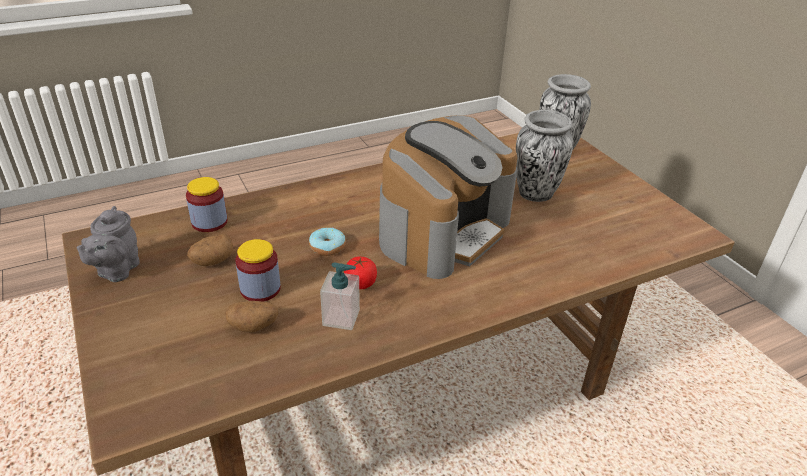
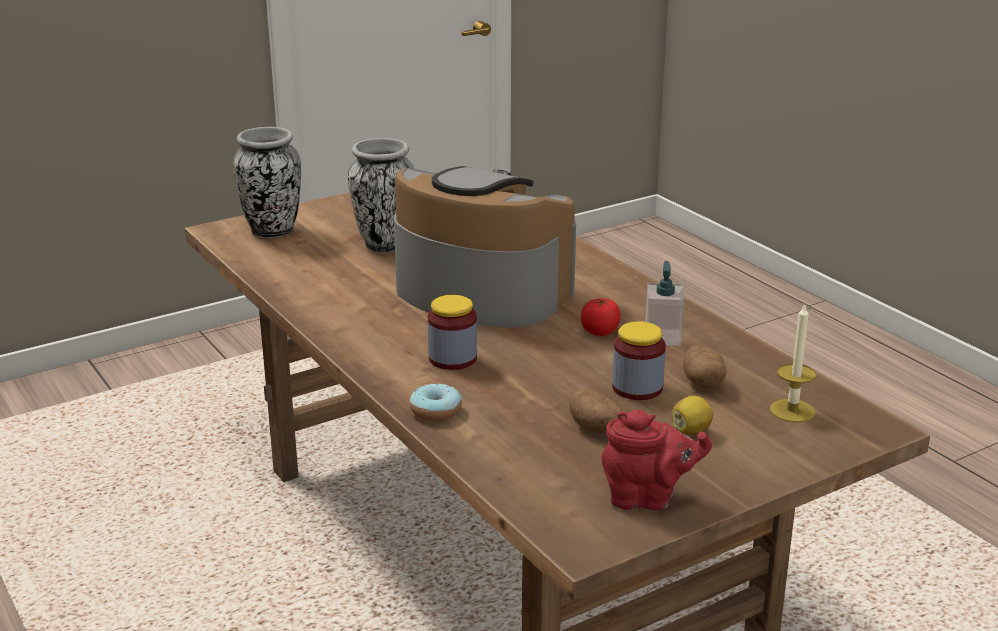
camera: 95 degrees left, 10 degrees down
(116, 271) = (647, 498): grey teapot -> red teapot
(183, 371) = (792, 411): none -> candle
(185, 306) = (691, 431): none -> lemon
(209, 222) = (504, 448): jar -> jar (452, 358)
(327, 247) = (536, 356): donut -> donut (436, 411)

